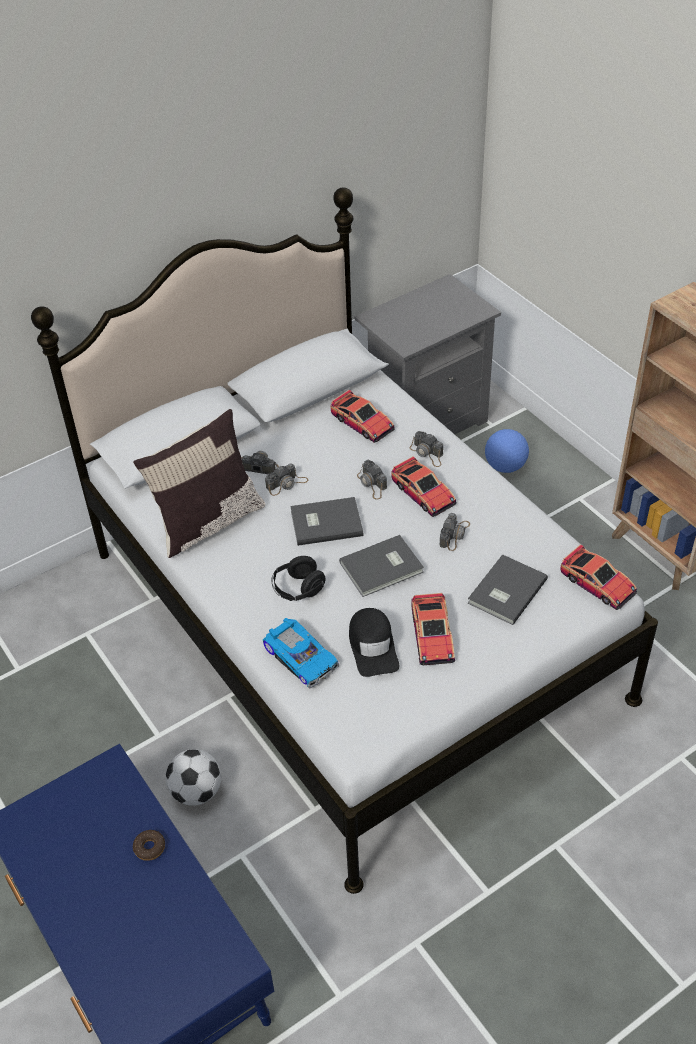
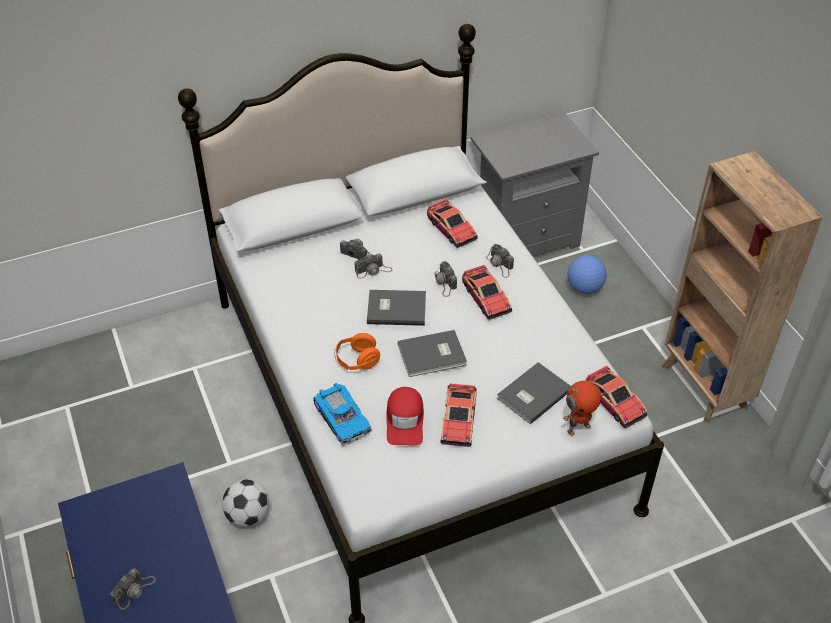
camera: 10 degrees right, 0 degrees up
(149, 847) = (183, 552): donut -> none
(208, 523) = (298, 292): pillow -> none
(298, 589) = (357, 361): black headphones -> orange headphones
(373, 646) = (405, 420): black cap -> red cap
(454, 534) = (502, 338): camera -> camera (134, 590)
(566, 619) = (578, 427): none -> toy robot

